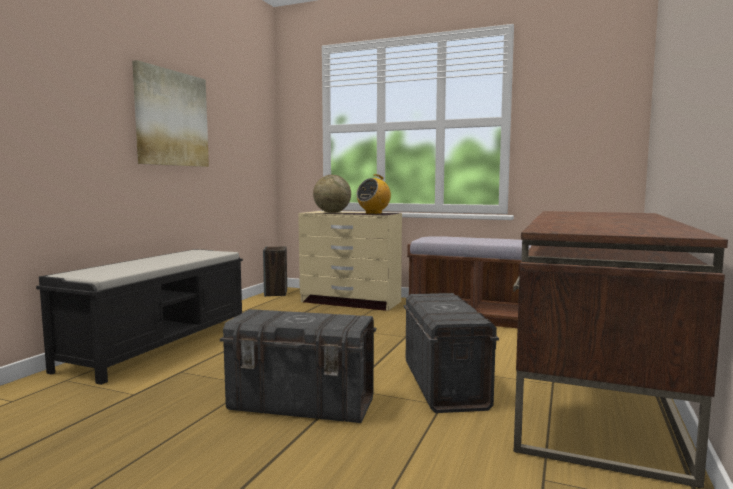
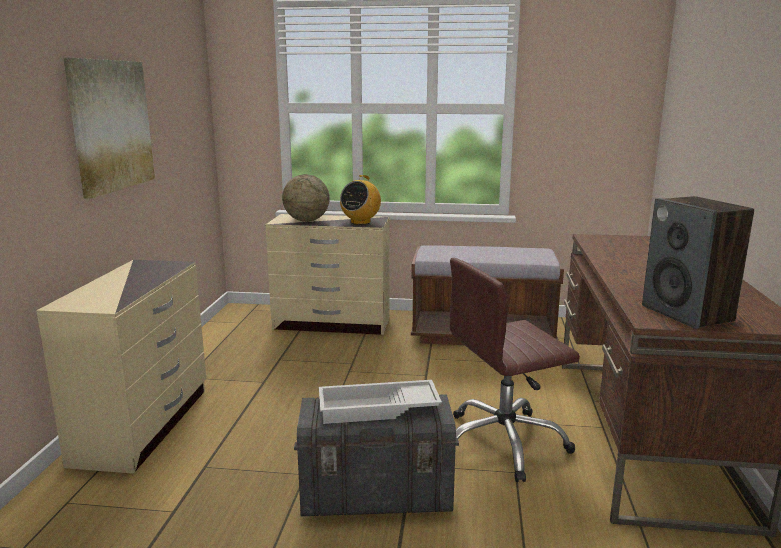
camera: 15 degrees left, 10 degrees up
(160, 344) = (145, 425): black bench -> beige dresser
(276, 293) = (231, 316): speaker -> speaker (688, 313)
(302, 318) = (377, 409): none -> white tray
(444, 384) = (503, 443): grey storage box -> brown office chair

